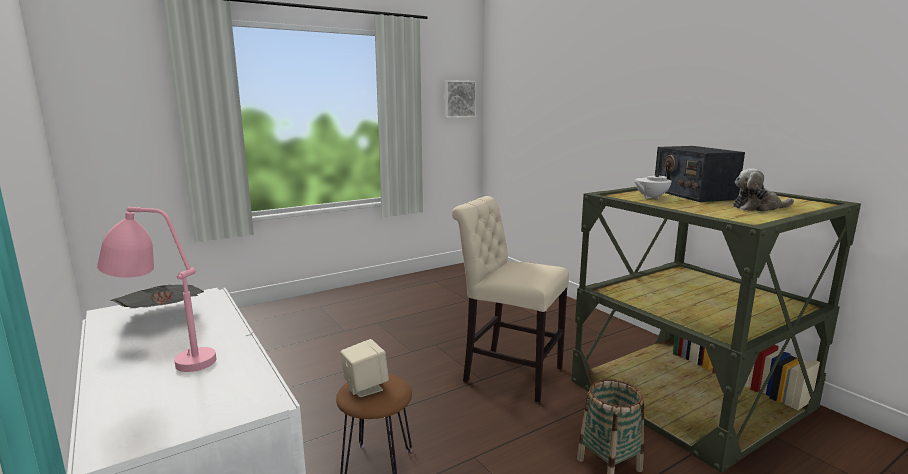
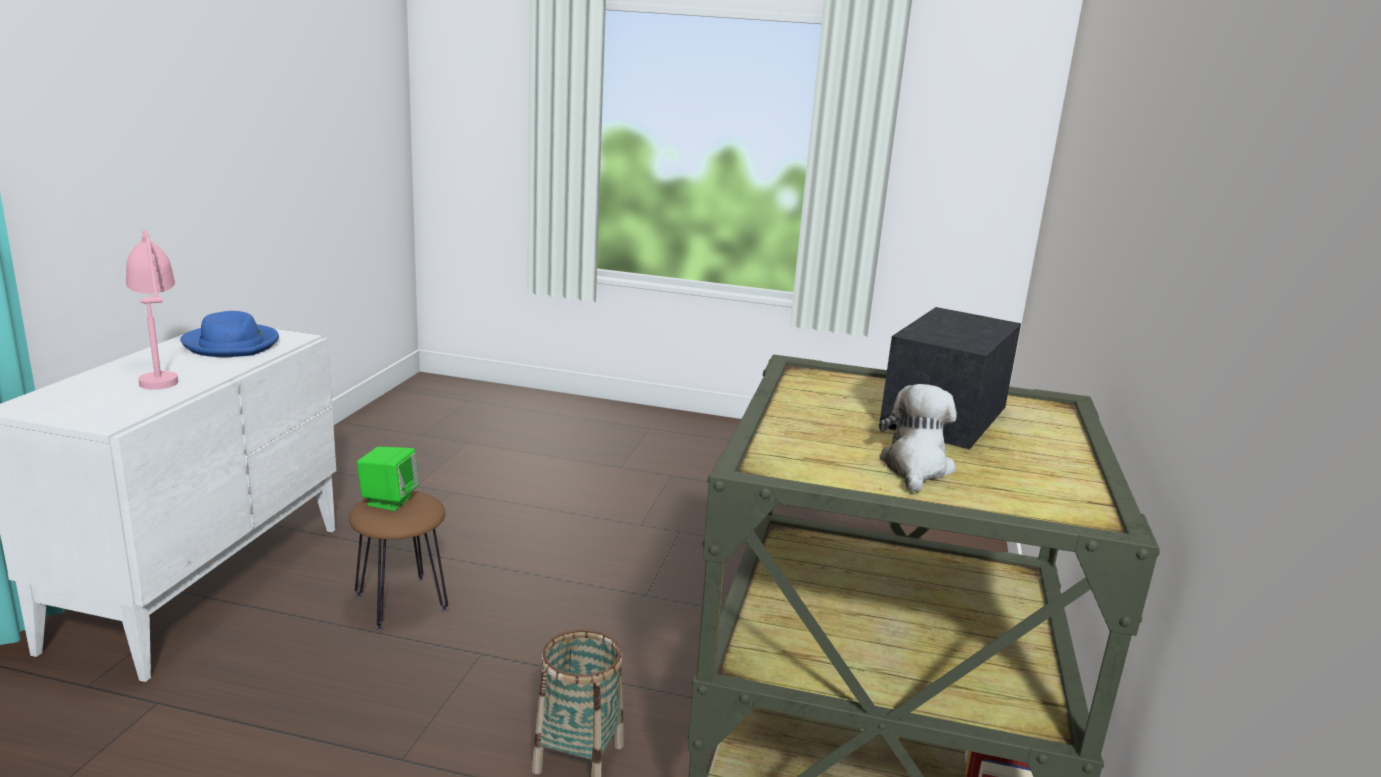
camera: 45 degrees right, 5 degrees up
(163, 317) = (232, 344): newspaper -> blue hat
(365, 387) = (389, 500): beige speaker -> green speaker
(459, 99) = (992, 146): picture -> none
(508, 373) = (689, 607): beige stool -> none
(650, 197) = (845, 393): white teapot -> none
(757, 208) = (915, 468): plush toy -> plush toy turned 60 degrees clockwise

